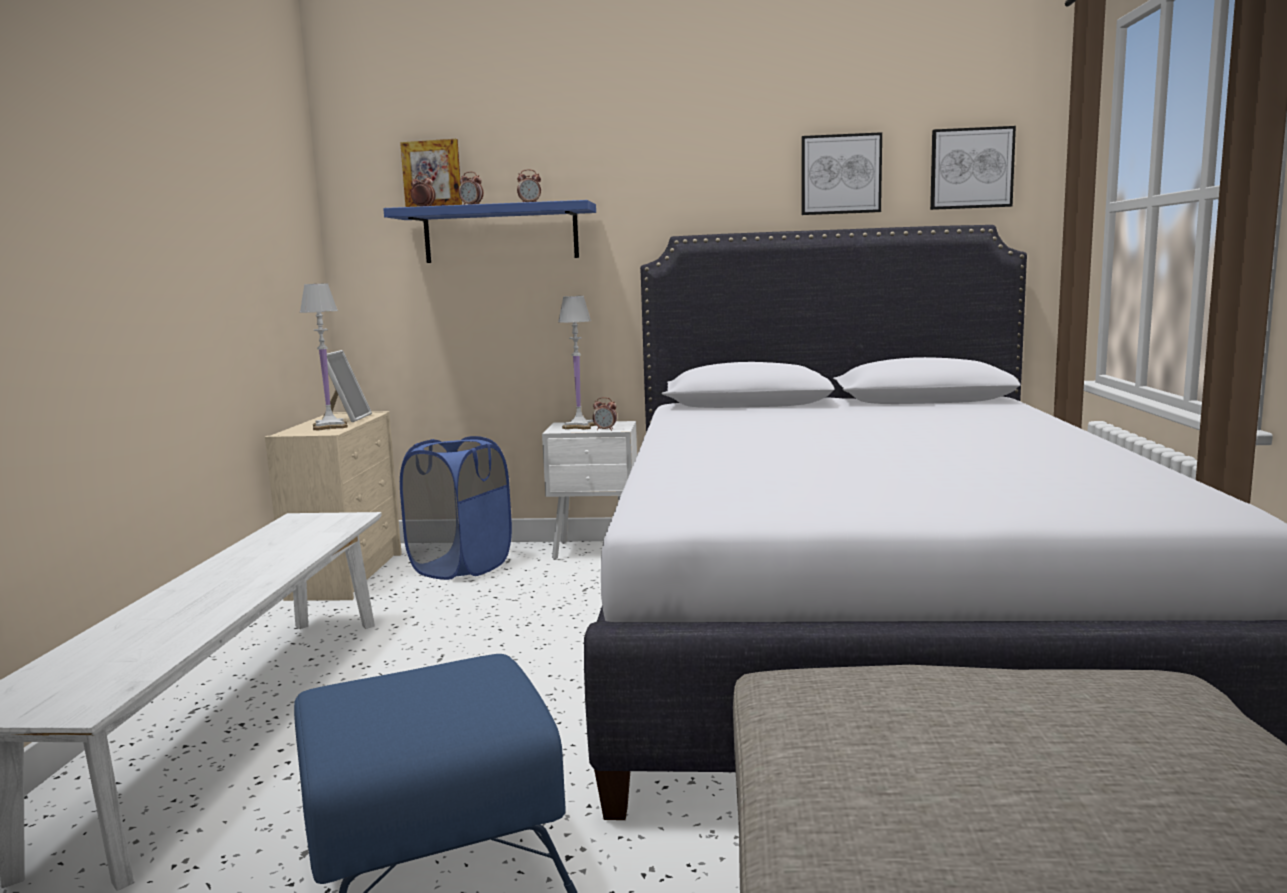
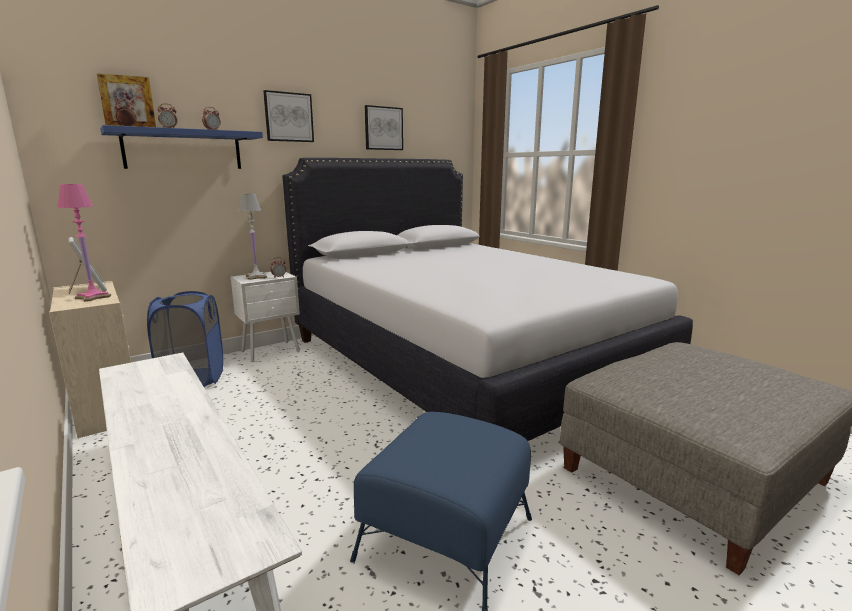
camera: 40 degrees left, 5 degrees up
(330, 427) = (93, 297): white table lamp -> pink table lamp
(971, 168) = (437, 131): picture -> picture (288, 117)

